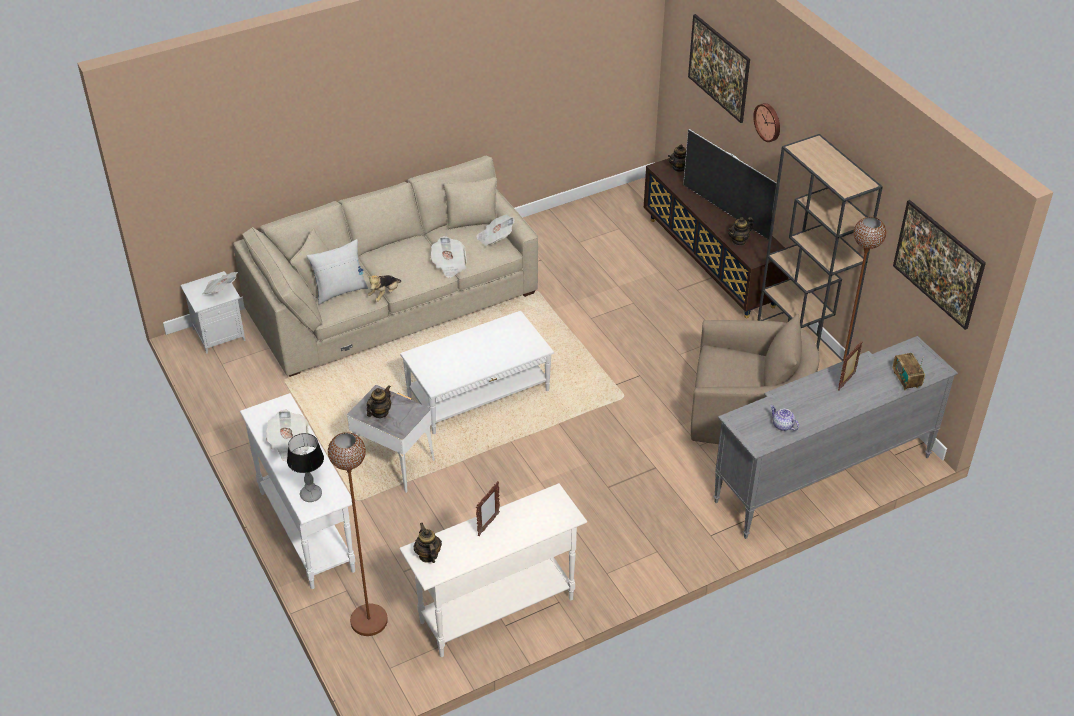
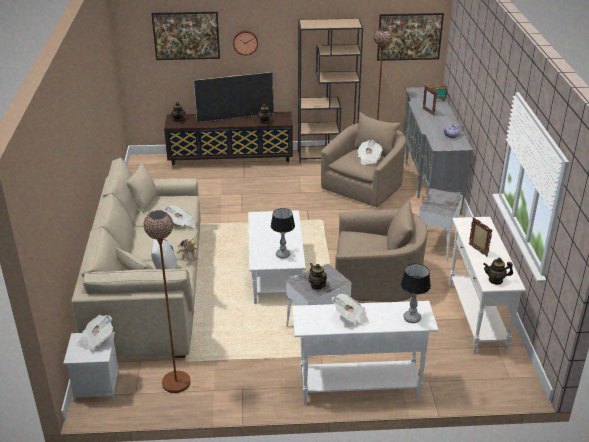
camera: 65 degrees left, 10 degrees down
(369, 621) = (463, 377): brown floor lamp -> brown floor lamp (176, 382)
(445, 369) = (282, 255): none -> table lamp
(495, 238) = (174, 197): newspaper -> newspaper (368, 159)
(520, 489) = (376, 280): none -> beige armchair
(641, 528) = (435, 245): none -> side table

